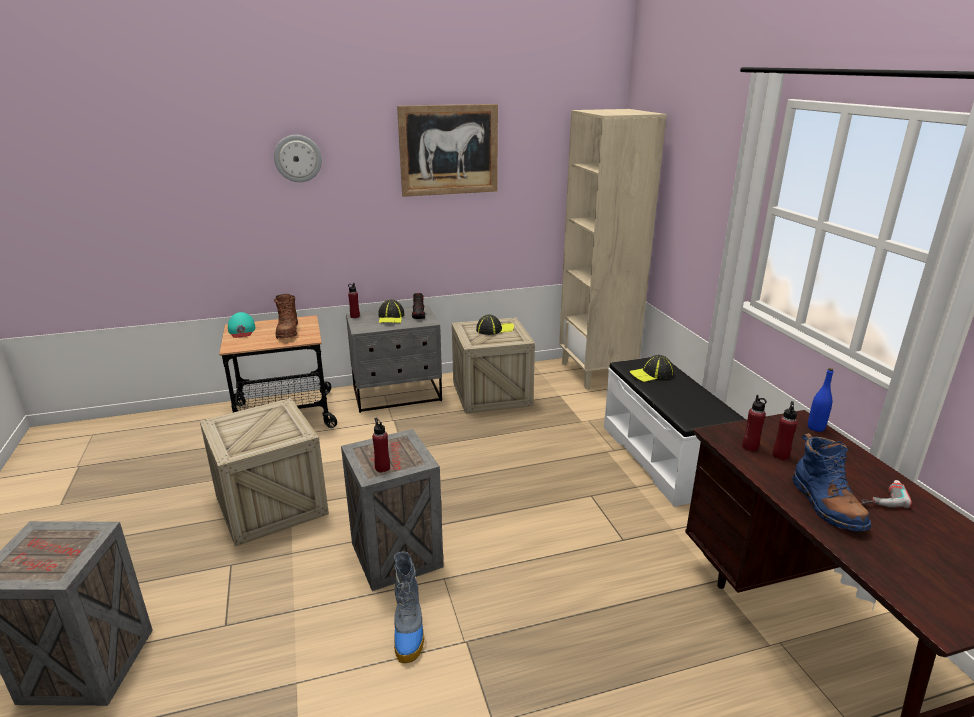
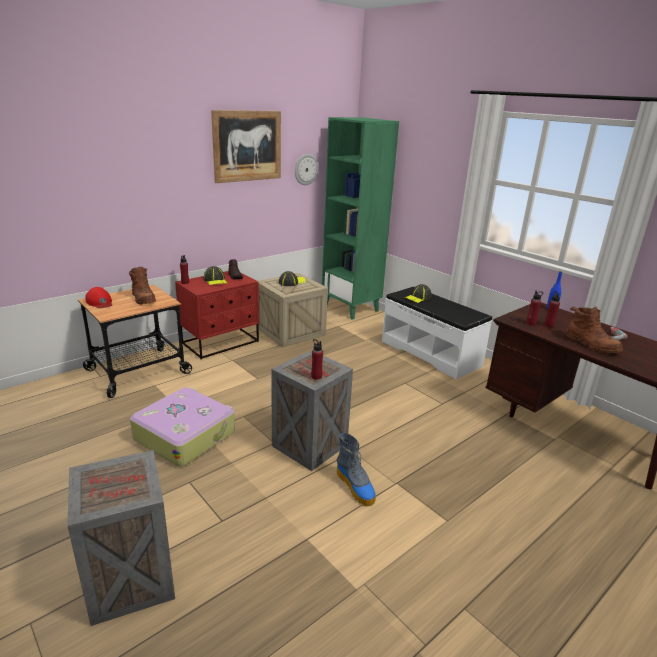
camera: 25 degrees left, 0 degrees up
(241, 330) = (100, 302): turquoise cap -> red cap
(271, 504) = (185, 435): crate -> suitcase
(298, 158) = (135, 152): wall clock -> wall clock (306, 169)
(397, 395) = (221, 342): grey nightstand -> red nightstand
(597, 372) = (351, 308): beige bookcase -> green bookcase
(826, 505) = (591, 344): blue boot -> brown boot

